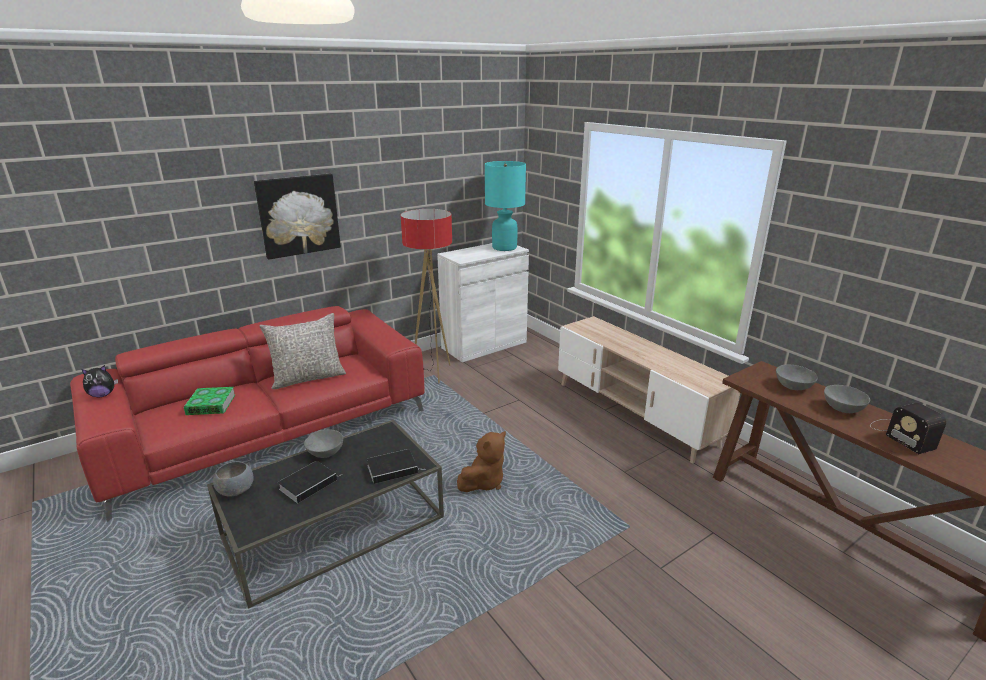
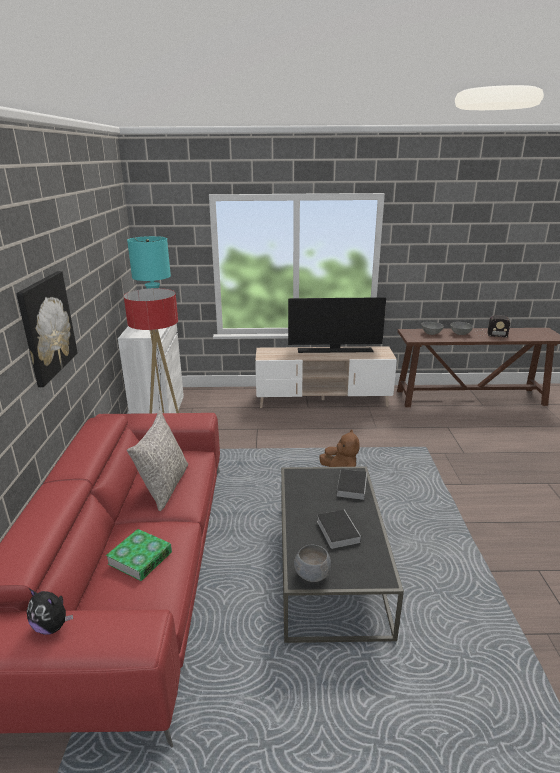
camera: 55 degrees left, 0 degrees up
(103, 395) = (52, 626): plush toy -> plush toy turned 105 degrees clockwise
(325, 453) = (298, 511): grey bowl -> none
(661, 354) = (335, 350): none -> television

